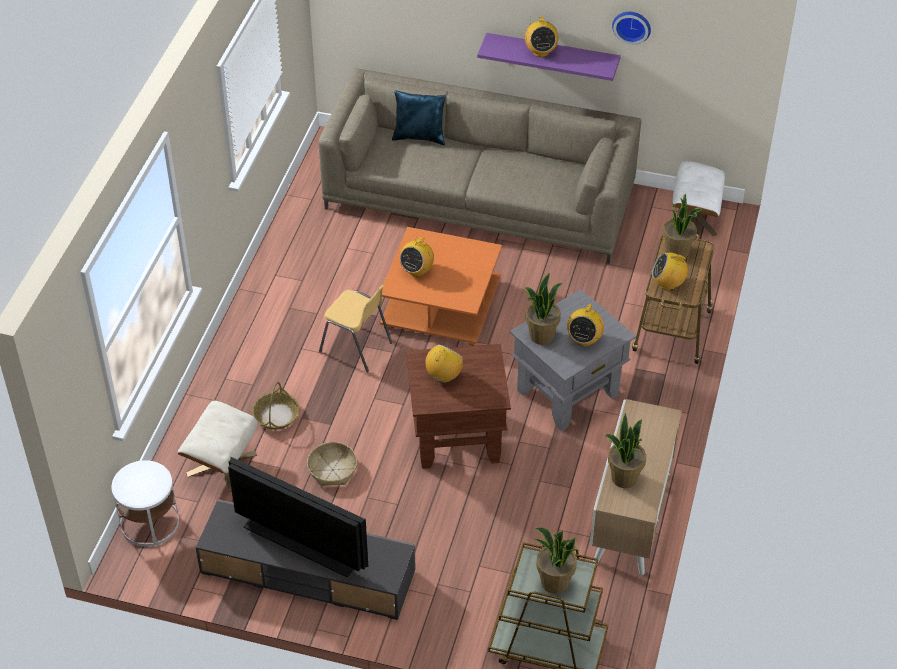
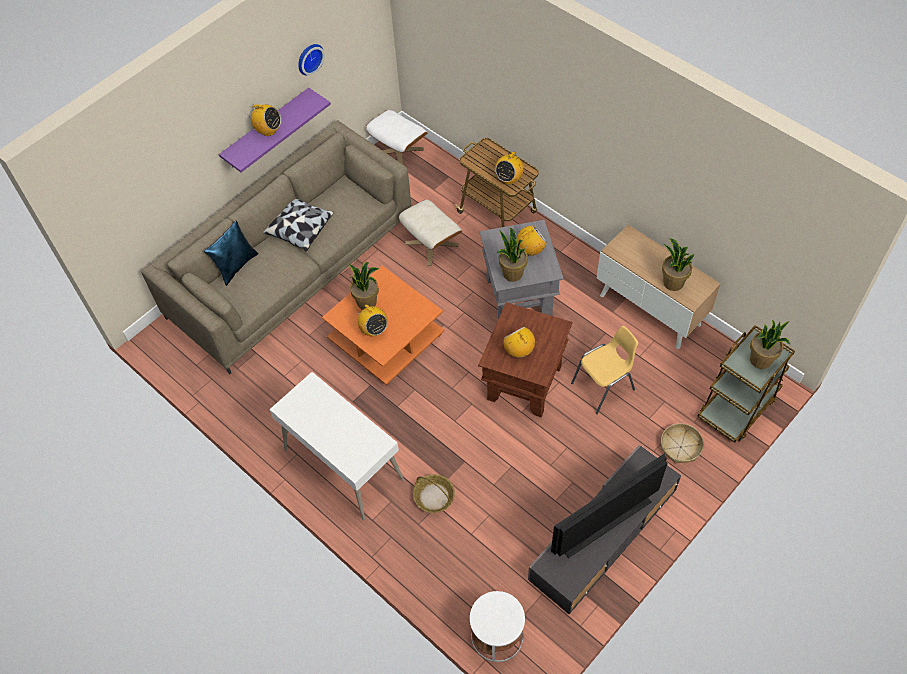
camera: 60 degrees left, 10 degrees up
(221, 464) = (463, 557): beige ottoman -> beige ottoman (431, 244)
(272, 333) = (343, 465): none -> white desk
(332, 470) = (511, 478): basket -> basket (680, 447)
(356, 347) = (395, 412): yellow chair -> yellow chair (604, 387)
(495, 161) = (299, 229): none -> pillow
(584, 339) = (531, 250): radio -> radio turned 75 degrees counterclockwise
(677, 252) = (481, 160): potted plant -> potted plant (367, 302)

